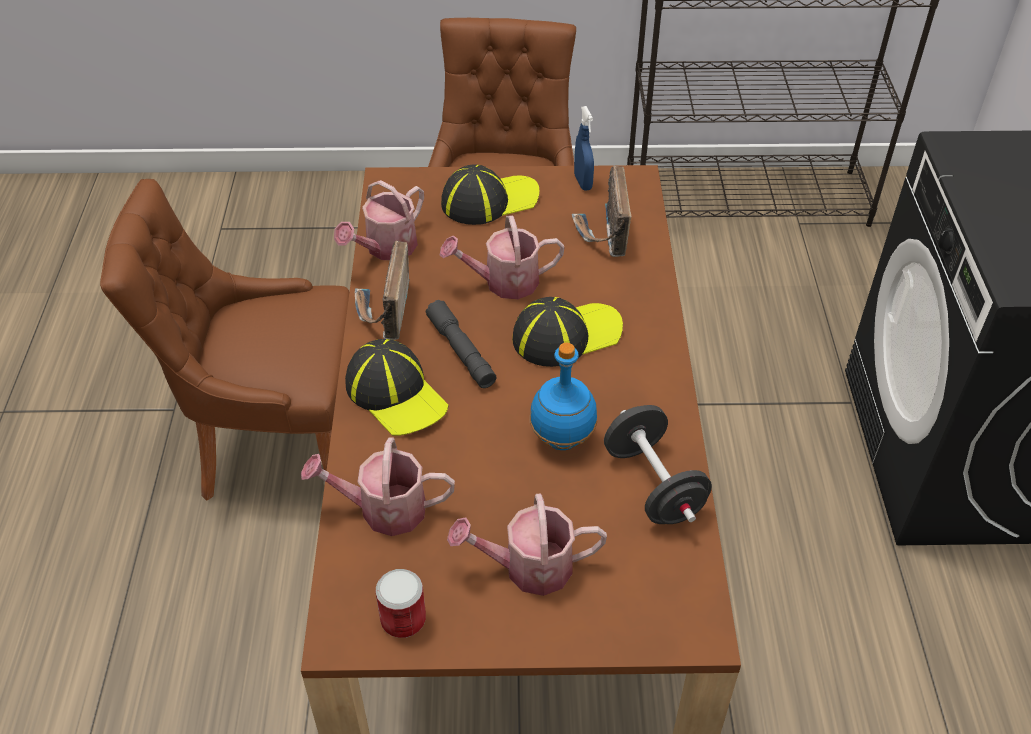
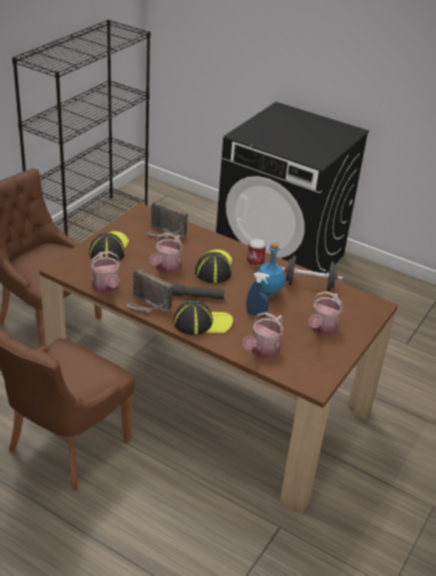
camera: 60 degrees left, 10 degrees down
(403, 619) = (321, 368): can -> can (255, 261)
(583, 182) = (128, 223): blue spray bottle -> blue spray bottle (256, 314)

